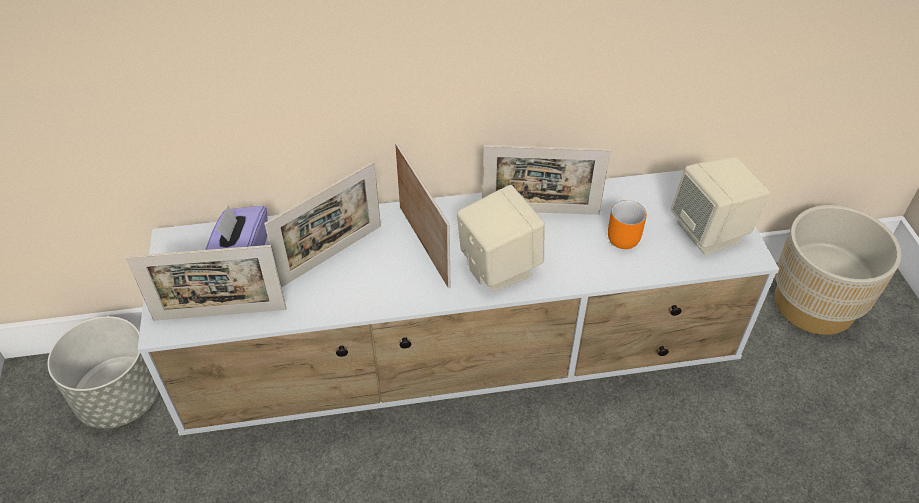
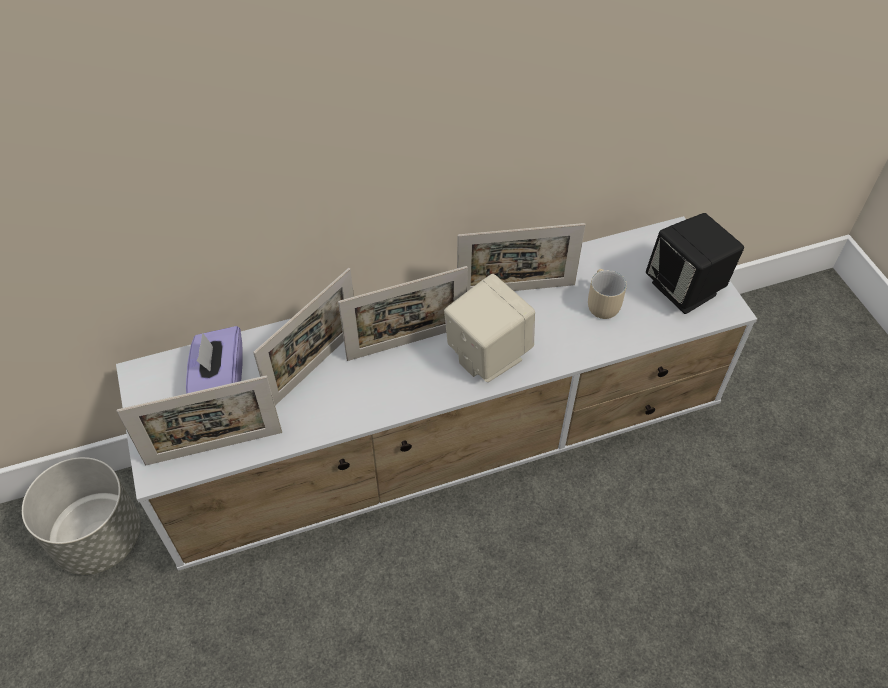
camera: 10 degrees left, 5 degrees up
(424, 246) = (407, 343): picture frame -> picture frame turned 105 degrees clockwise
(620, 234) = (599, 303): orange mug -> beige mug
(710, 232) = (685, 289): beige speaker -> black speaker
(813, 304) = (775, 334): beige planter -> none

